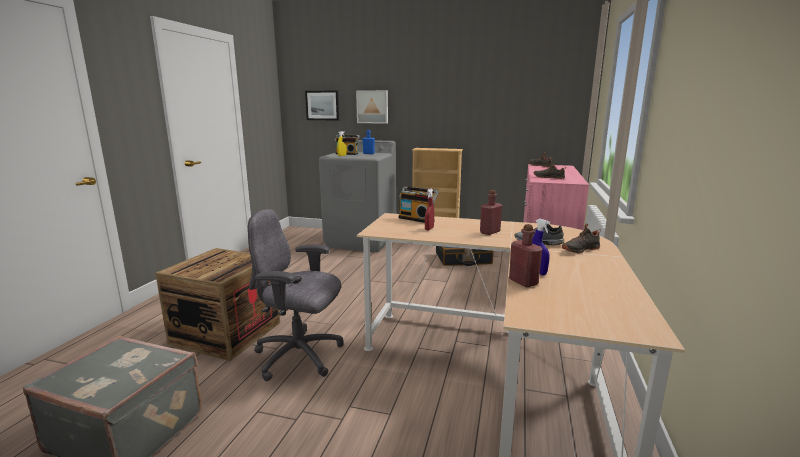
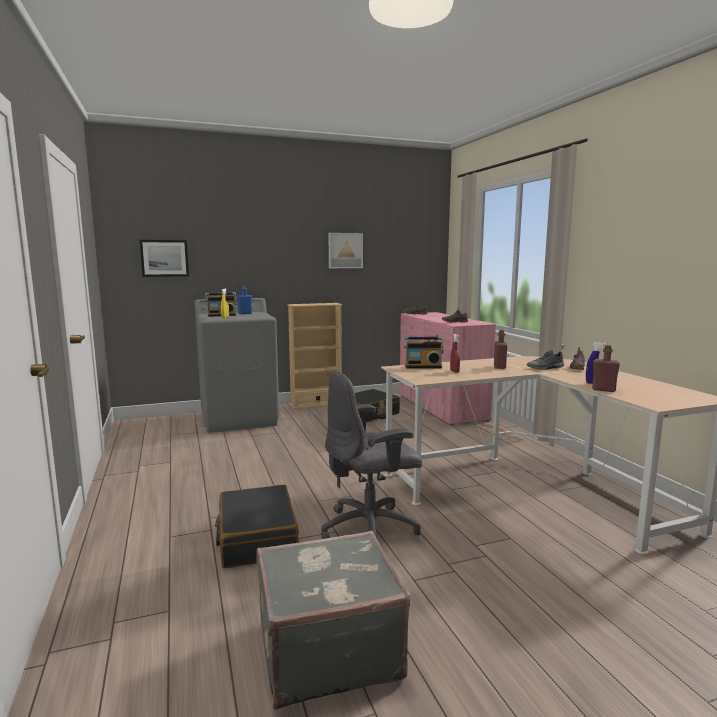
camera: 35 degrees left, 5 degrees down
(226, 333) = (257, 538): crate -> black suitcase
(372, 107) = (232, 260): picture -> picture (345, 250)

